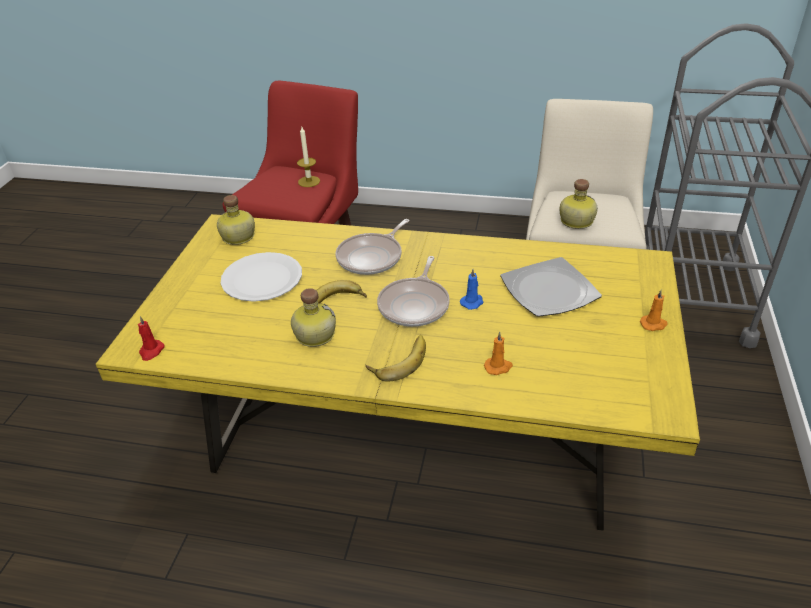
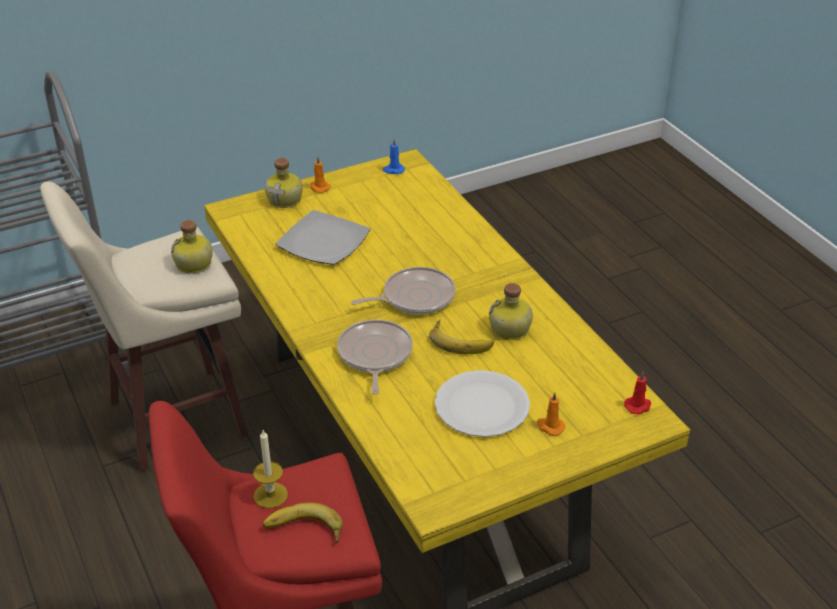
camera: 130 degrees left, 0 degrees up
(237, 237) = (440, 474): bottle -> bottle (286, 199)
(372, 257) = (374, 355): frying pan -> frying pan turned 90 degrees counterclockwise
(398, 360) = (485, 274): banana -> banana (303, 531)
(472, 302) = (379, 271): blue candle -> blue candle (393, 170)
(498, 367) = (439, 231): orange candle -> orange candle (550, 426)

